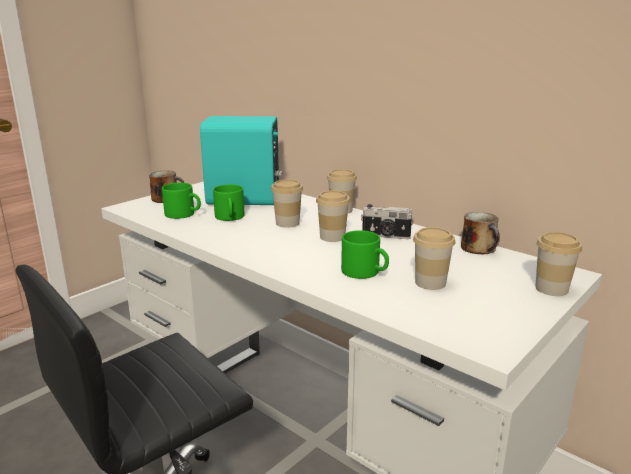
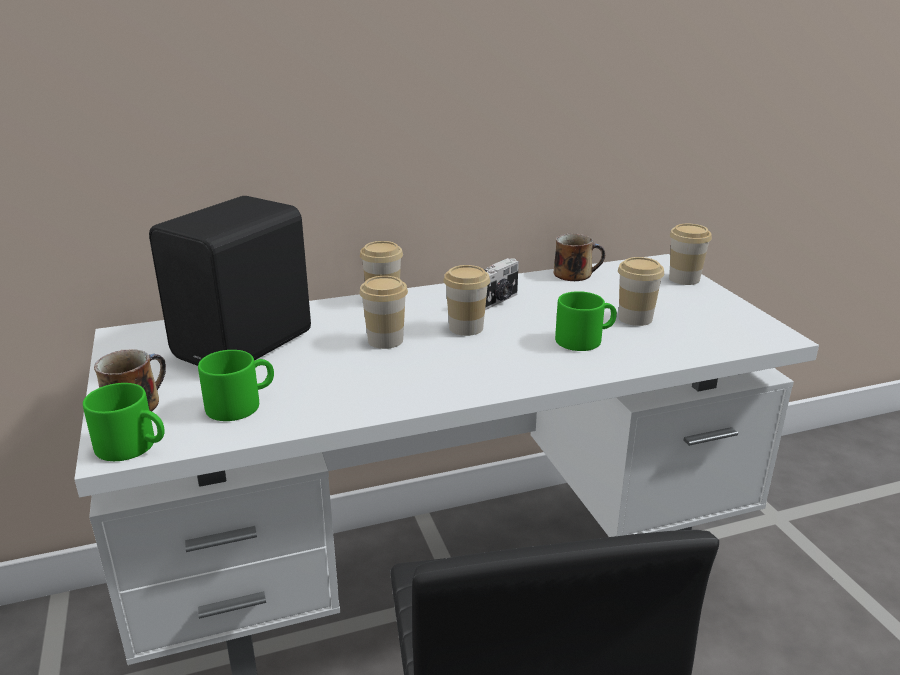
camera: 60 degrees left, 5 degrees up
(230, 217) = (310, 372): green mug -> green mug (134, 446)
(245, 200) = (247, 345): turquoise speaker -> black speaker

